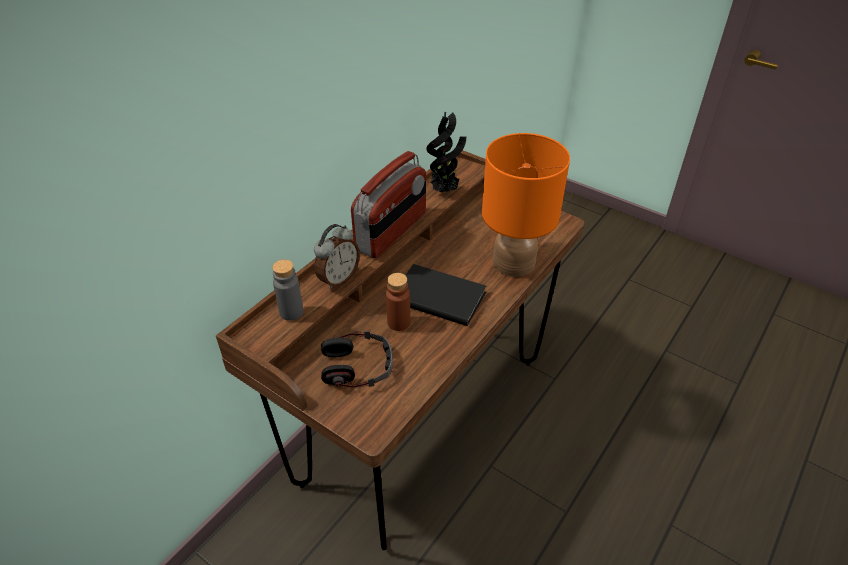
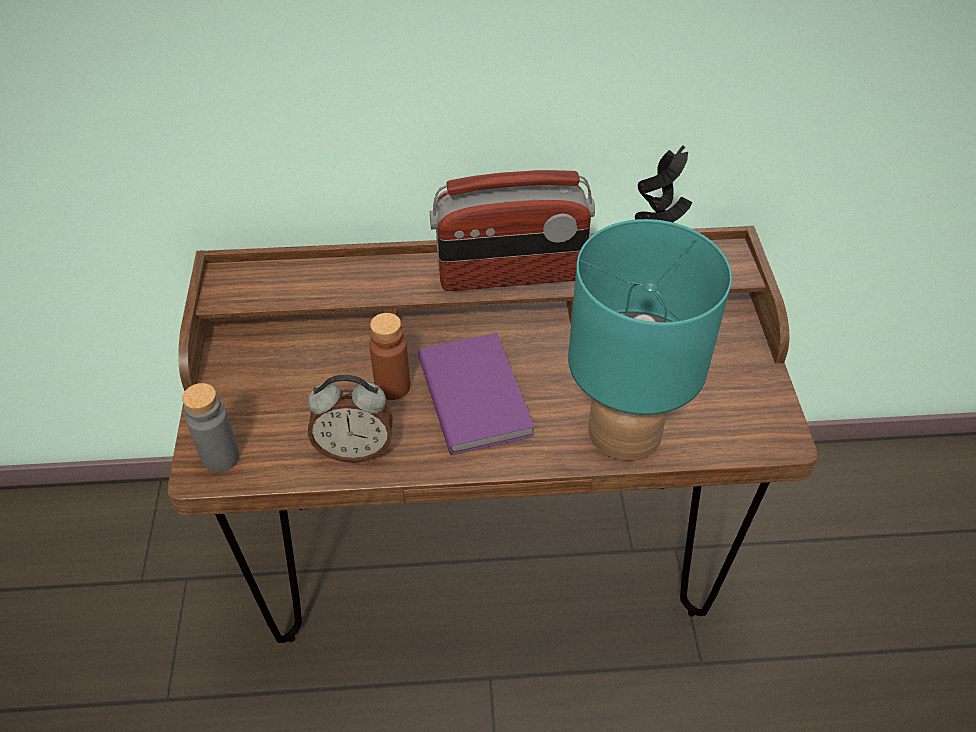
camera: 50 degrees right, 5 degrees up
(291, 312) = (288, 282): grey bottle -> grey bottle (220, 457)
(338, 279) = (378, 283): alarm clock -> alarm clock (355, 449)
(357, 366) = (289, 395): headphones -> none
(438, 296) = (477, 394): black book -> purple book
(514, 263) = (626, 432): orange table lamp -> turquoise table lamp

